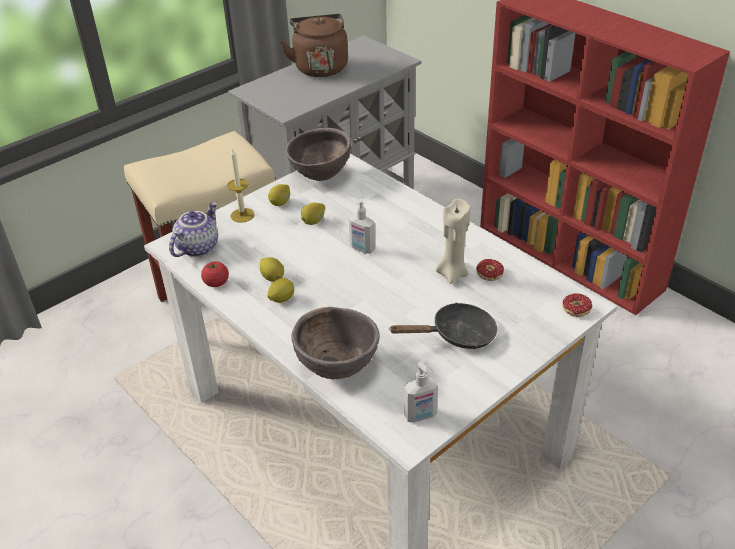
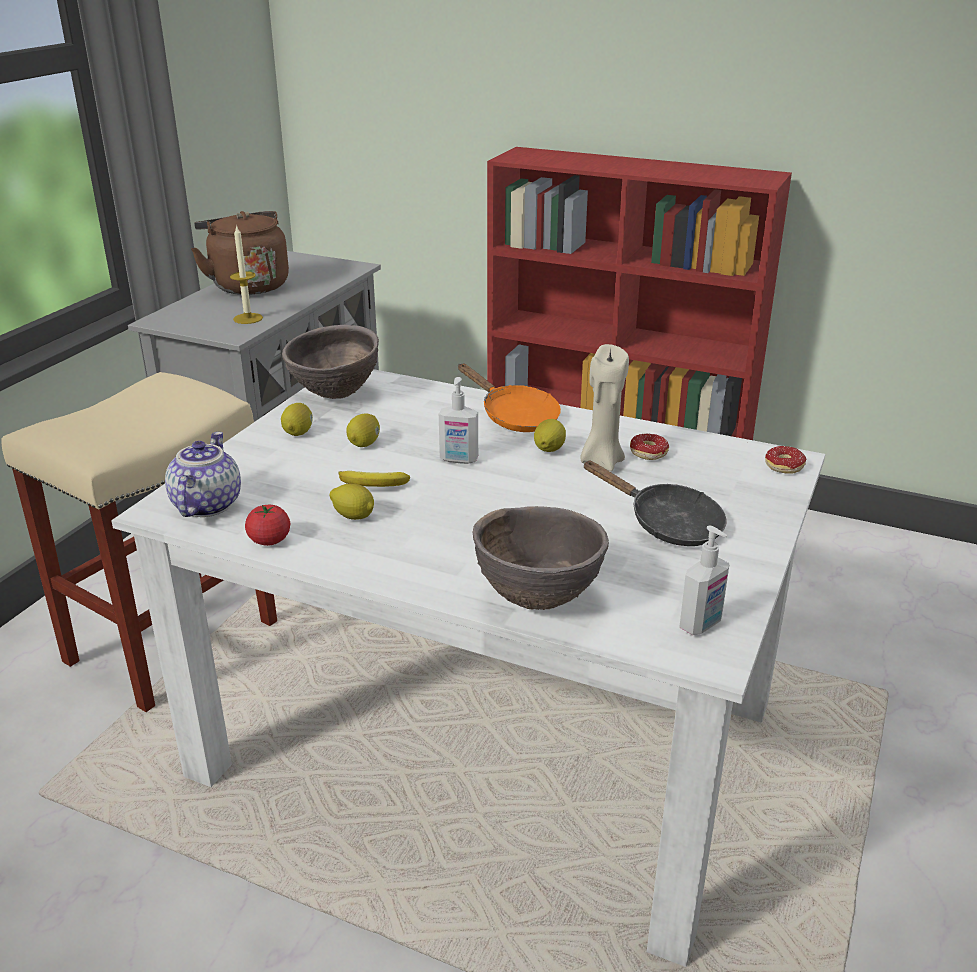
camera: 25 degrees left, 10 degrees down
(242, 215) = (250, 455): candle -> candle (248, 318)
(281, 299) = (388, 538): lemon -> lemon (548, 450)
(297, 257) = (372, 486): none -> banana
(422, 221) = (514, 416): none -> orange frying pan
(457, 335) = (666, 524): black frying pan -> black frying pan turned 75 degrees clockwise

